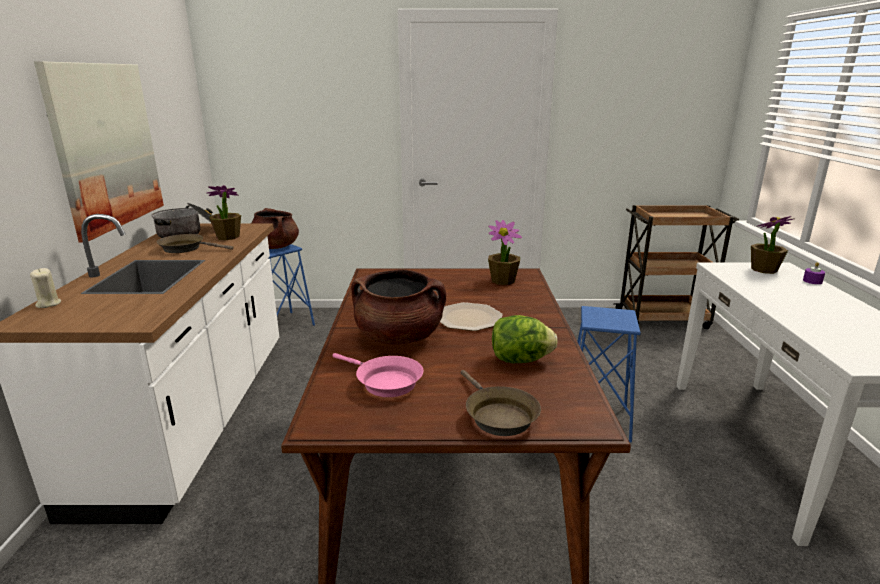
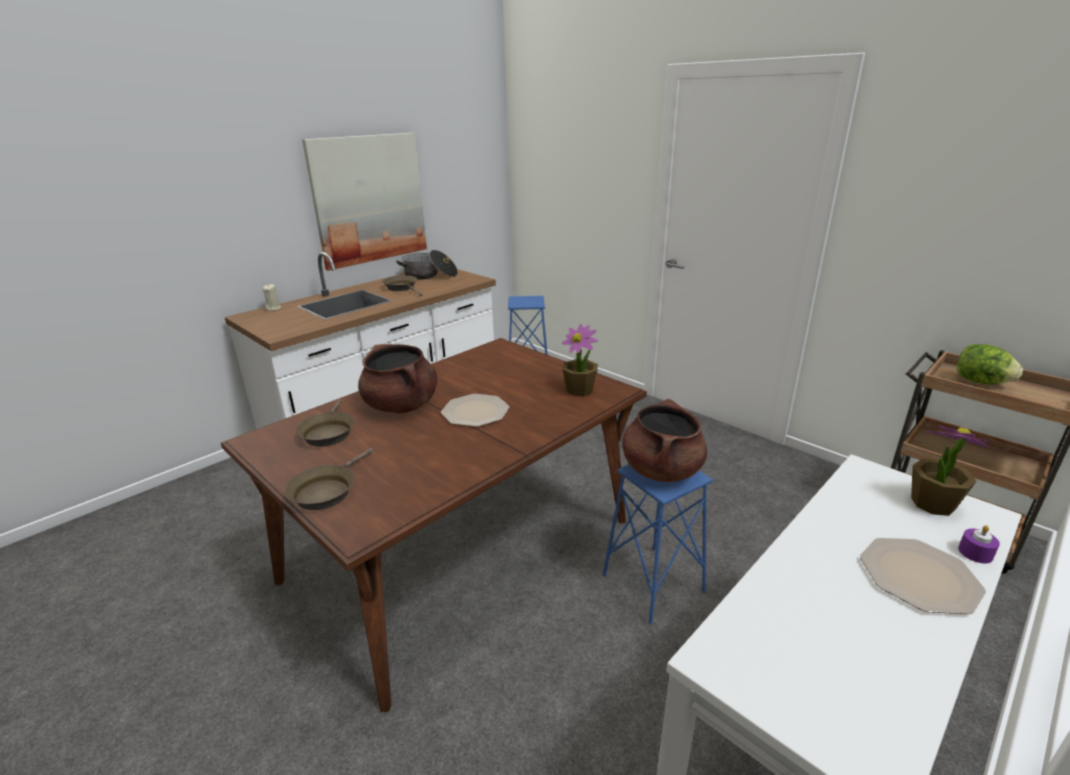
camera: 45 degrees right, 5 degrees up
(227, 237) = (442, 285): potted plant -> none
(275, 247) = (527, 300): brown cooking pot -> brown cooking pot (661, 470)
(384, 382) = (328, 432): pink frying pan -> brown frying pan
(520, 360) = (428, 462): lettuce -> lettuce (980, 382)
(821, 297) = (920, 576): none -> plate

